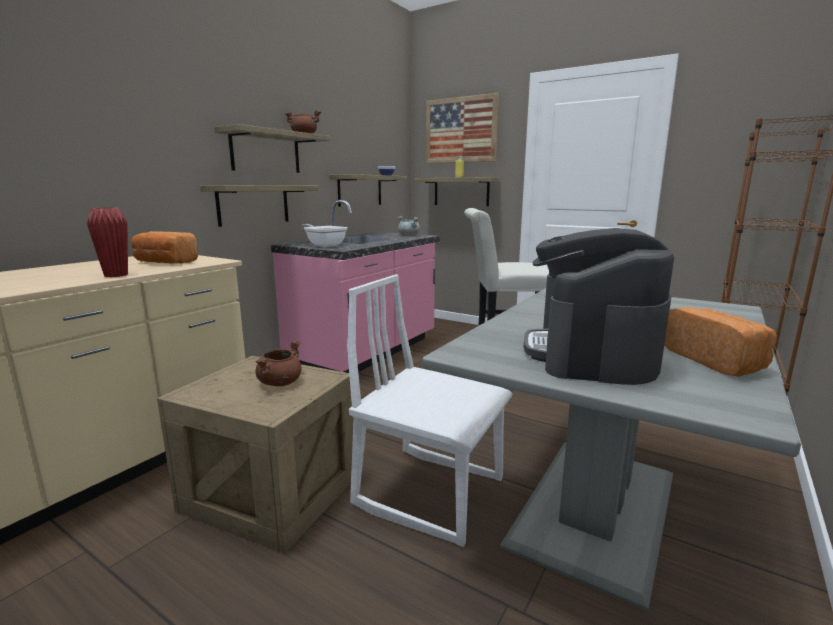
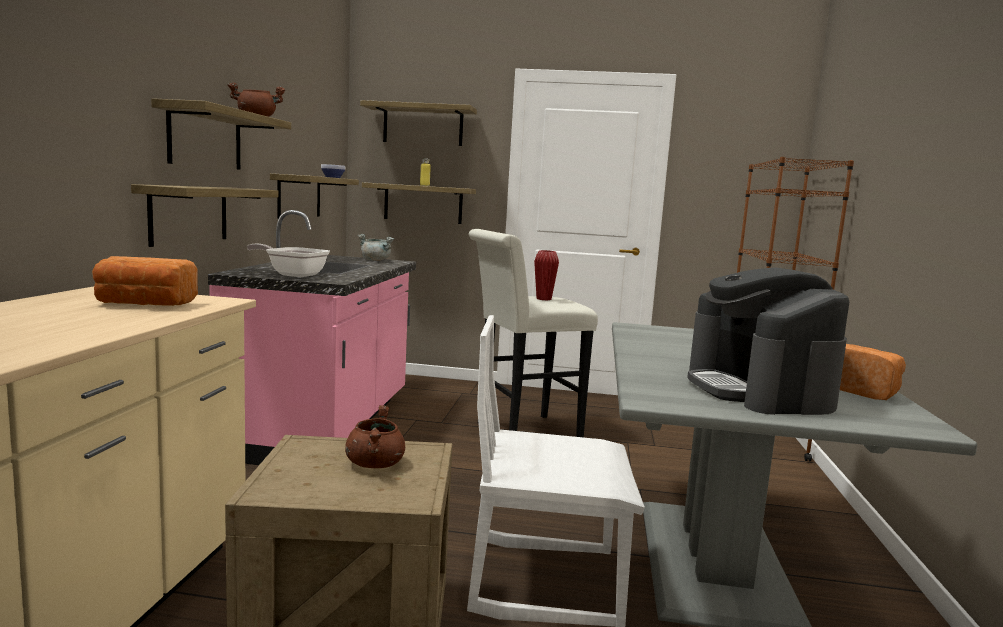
camera: 25 degrees left, 5 degrees down
(116, 275) = (125, 325): red vase -> red vase (544, 299)
(460, 130) = (423, 125): picture -> shelf

